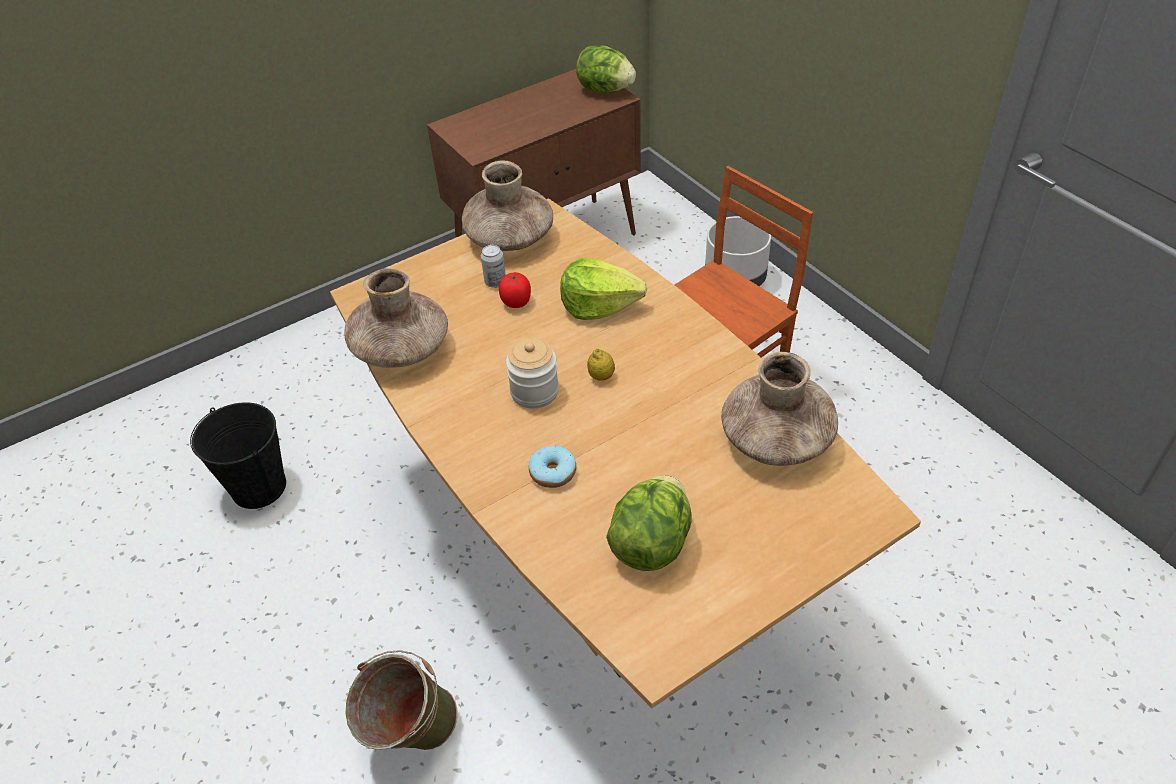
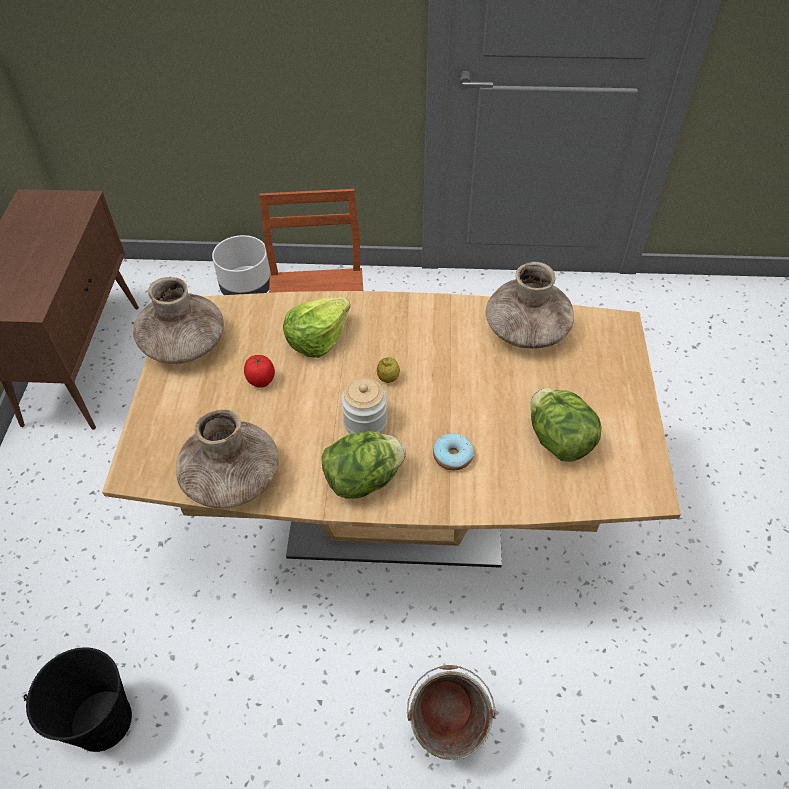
camera: 55 degrees left, 5 degrees up
(495, 282) = (224, 380): can -> none
(605, 90) = (63, 200): lettuce -> lettuce (363, 479)

